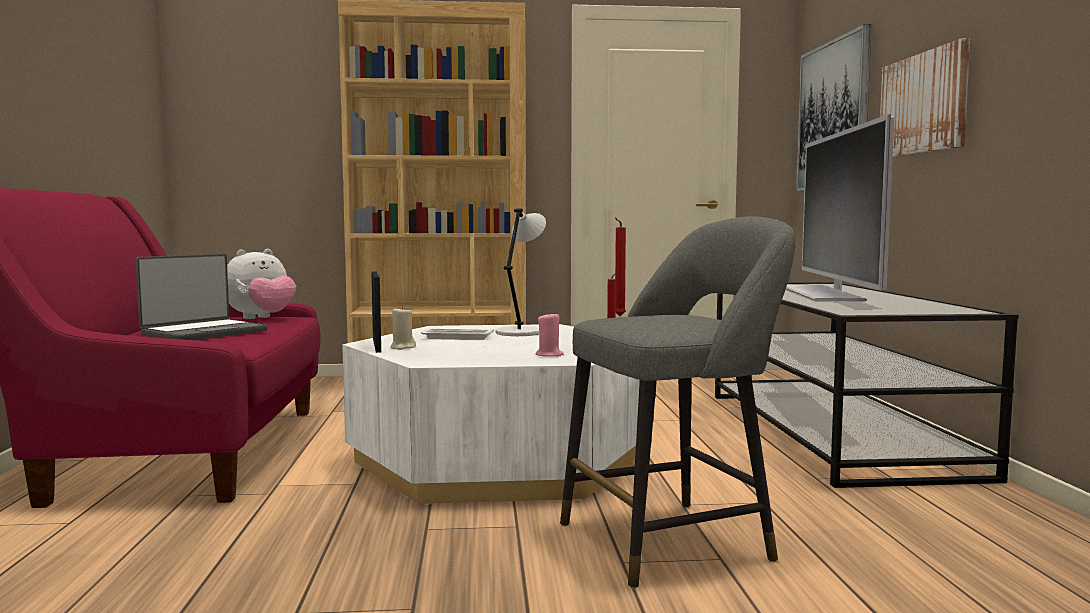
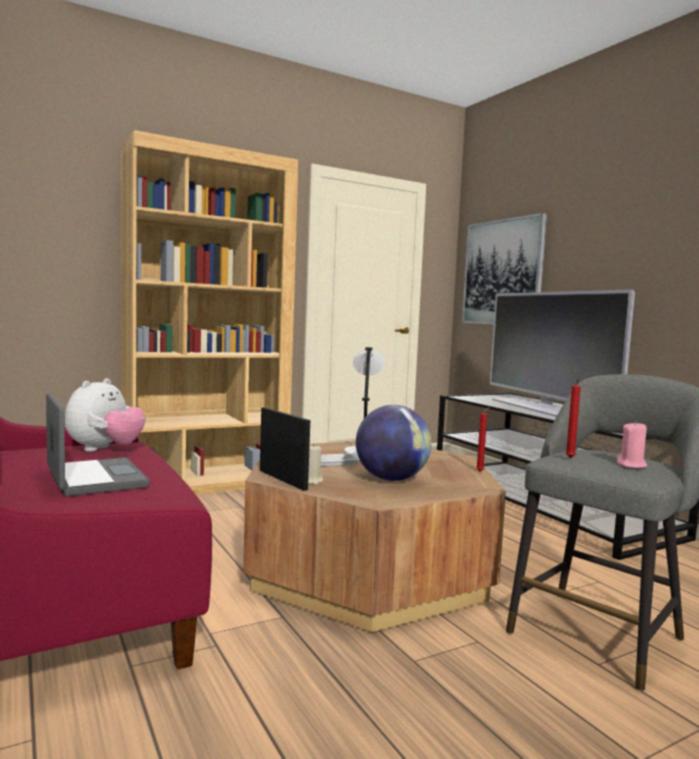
camera: 25 degrees left, 0 degrees up
(203, 333) = (93, 479): laptop -> laptop turned 45 degrees counterclockwise
(489, 350) = (391, 479): none -> globe
(498, 460) = (368, 567): white coffee table -> brown coffee table
(549, 355) = (449, 481): pink candle -> pink candle (631, 465)
(924, 103) = (605, 276): picture -> none

